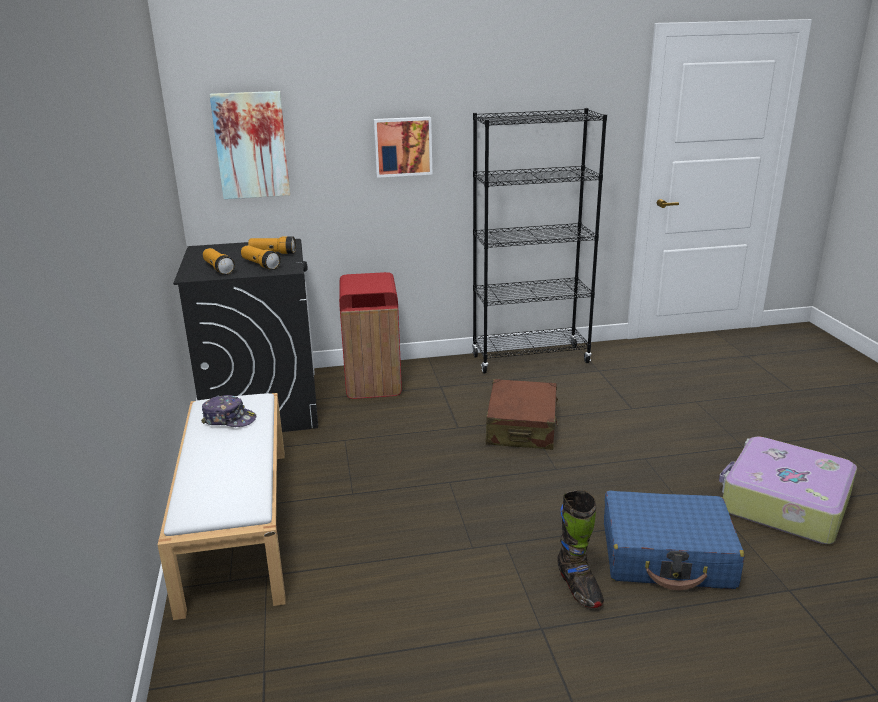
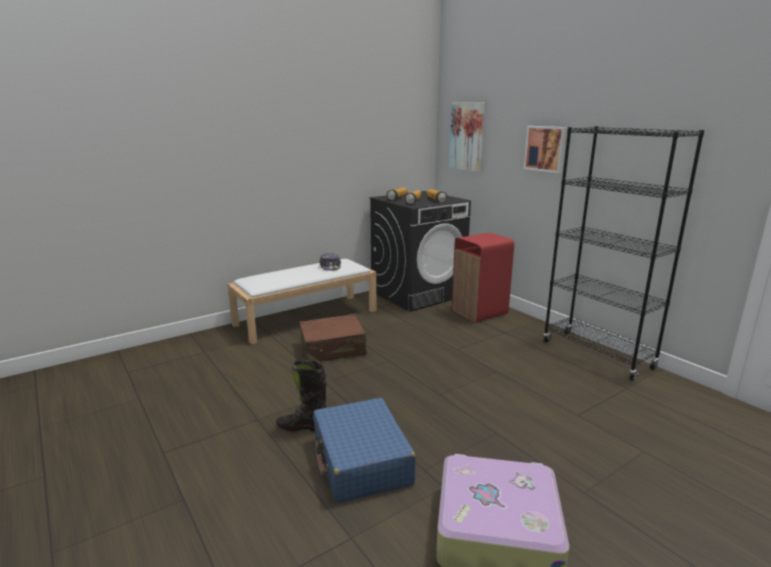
camera: 65 degrees right, 5 degrees down
(522, 427) = (483, 371): brown suitcase -> brown suitcase (333, 349)
(578, 587) = (303, 426): black boot -> black boot turned 45 degrees clockwise

